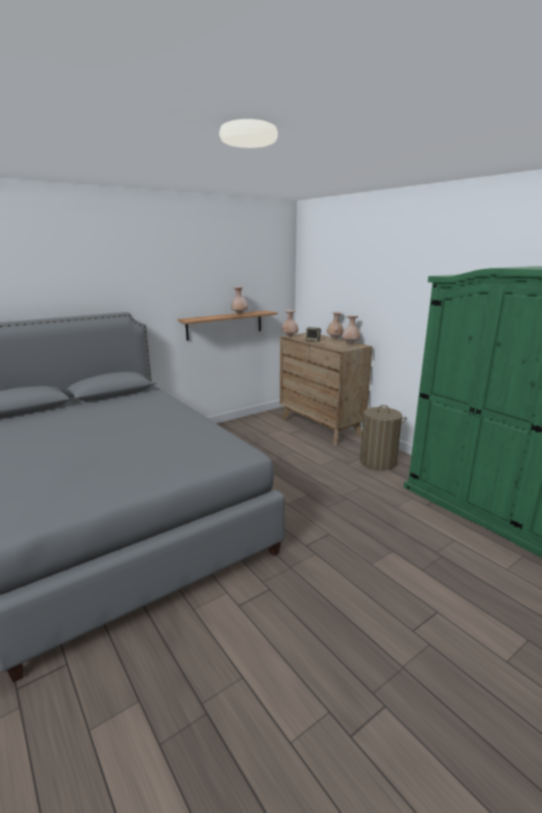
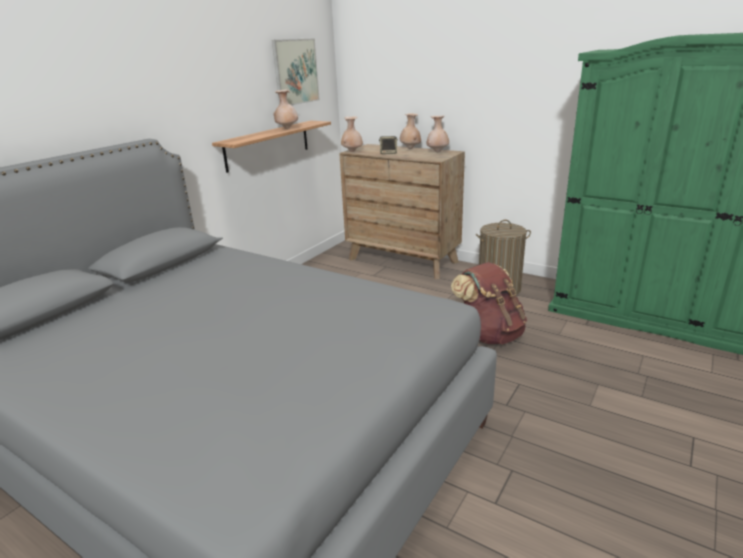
camera: 20 degrees left, 5 degrees up
(256, 274) = (296, 72): none -> picture
(338, 494) = (489, 335): none -> brown backpack

